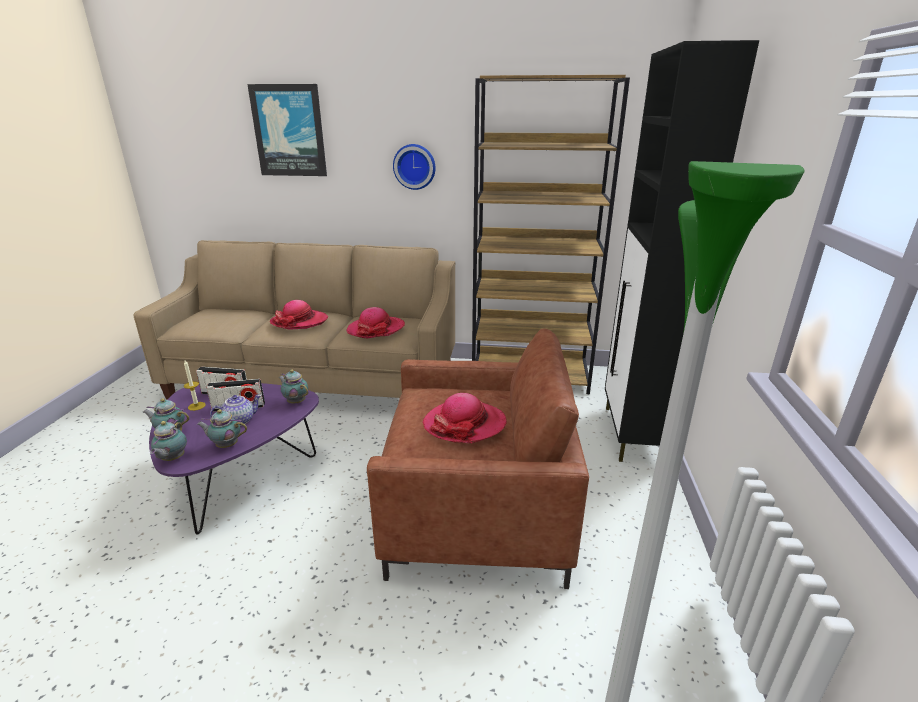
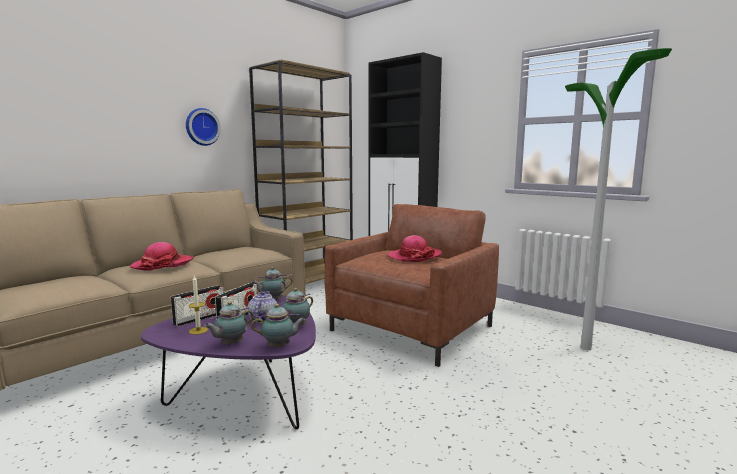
camera: 55 degrees left, 15 degrees down
(172, 459) = (280, 347): teapot -> teapot turned 45 degrees counterclockwise
(289, 131) = (74, 86): picture -> none
(376, 329) = (242, 252): hat -> none

